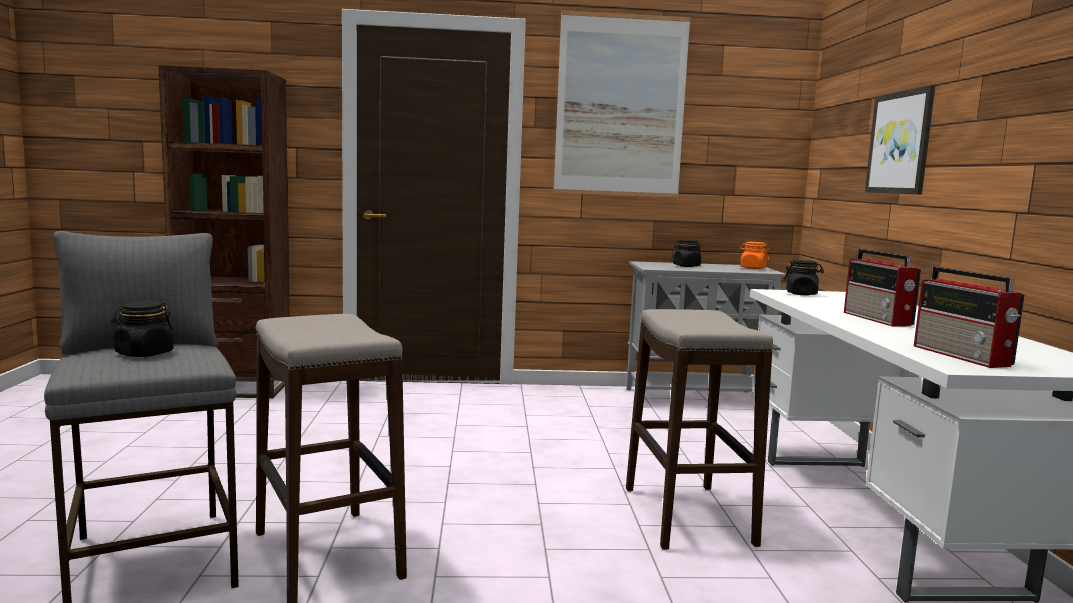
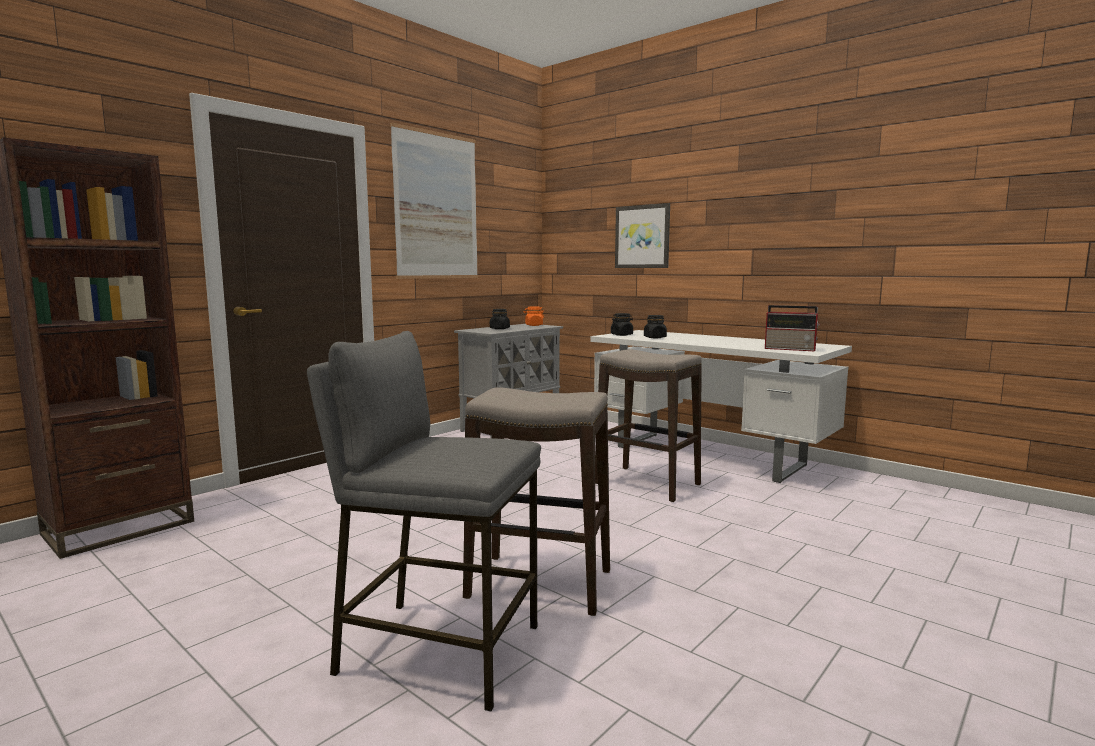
camera: 45 degrees left, 0 degrees up
(144, 353) = (450, 448): black jar -> black jar (655, 337)
(878, 319) = (703, 341): radio -> none

